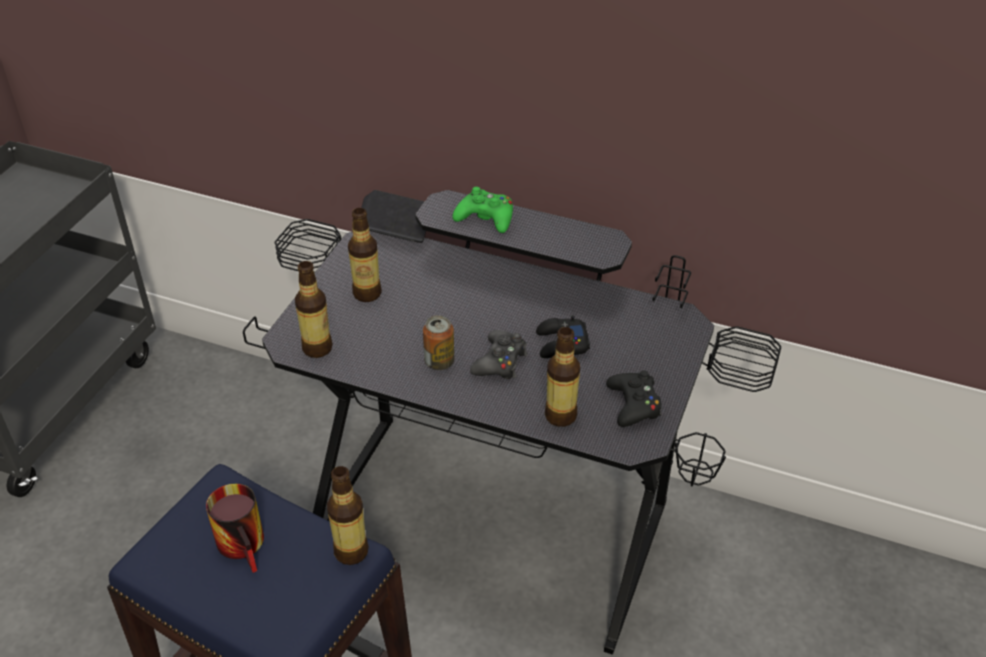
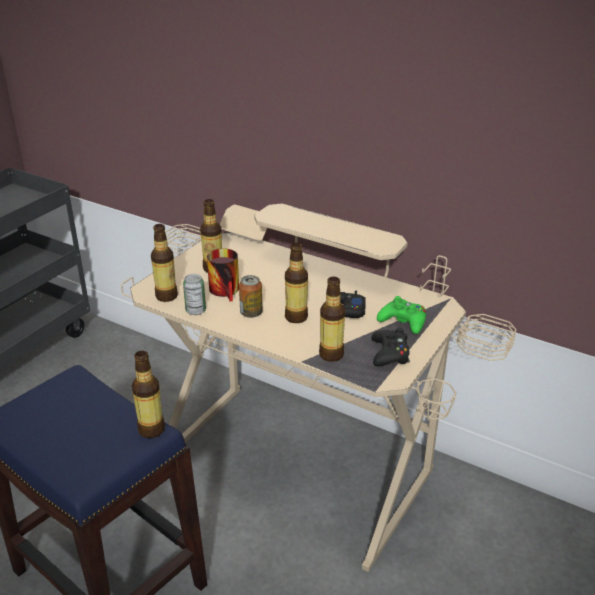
camera: 10 degrees right, 10 degrees down
(247, 544) = (78, 416): mug -> mug (228, 291)
(364, 367) = (195, 311): none -> can
(486, 218) = (303, 220): green game controller -> green game controller (403, 321)
(493, 517) = (298, 462): black desk -> beige desk
(500, 362) = (296, 317): black game controller -> bottle

